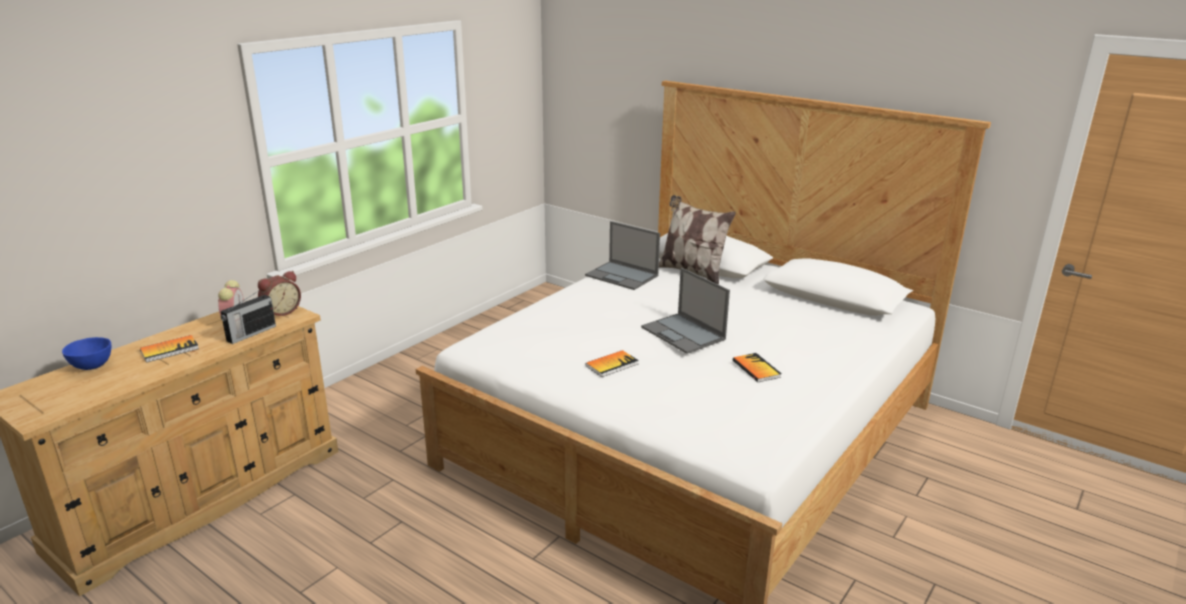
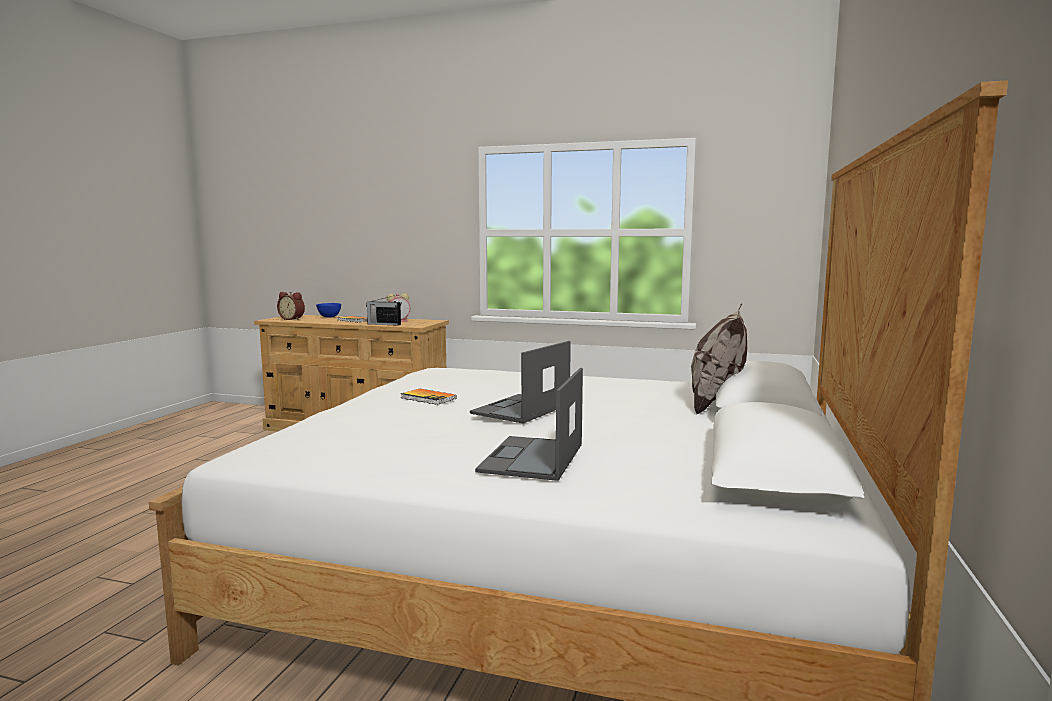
camera: 70 degrees right, 15 degrees down
(281, 311) = (421, 323): alarm clock -> alarm clock (292, 319)
(622, 276) = (652, 384): laptop -> laptop (532, 458)
(756, 369) = (459, 441): book -> none

